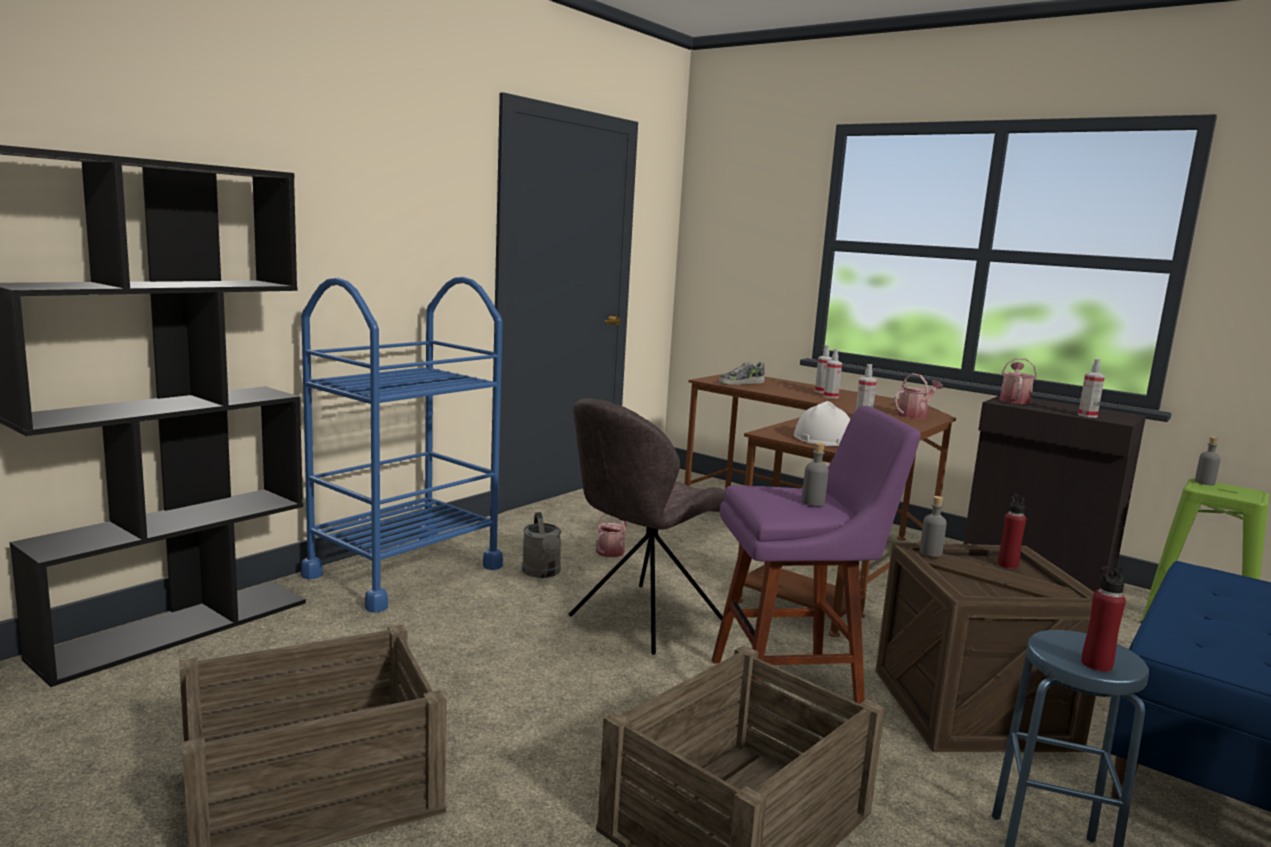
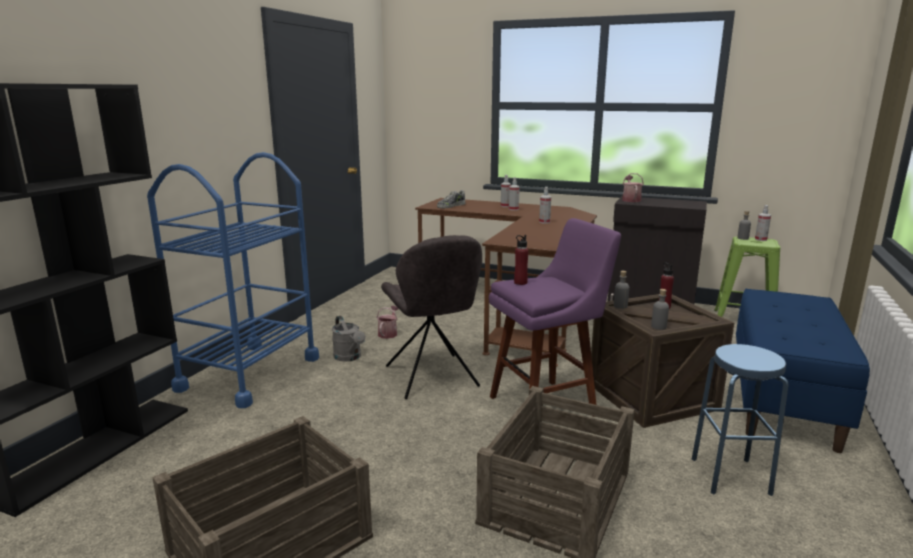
camera: 15 degrees left, 5 degrees up
(641, 619) = (432, 378): grey chair -> grey chair turned 45 degrees counterclockwise
(813, 502) = (555, 286): grey bottle -> grey bottle (658, 327)
(823, 438) = (533, 240): white hard hat -> none
(914, 415) = (572, 216): watering can -> none
(1087, 415) = (677, 205): spray bottle -> spray bottle (760, 239)
(1096, 664) = (758, 362): red bottle -> red bottle (520, 282)

